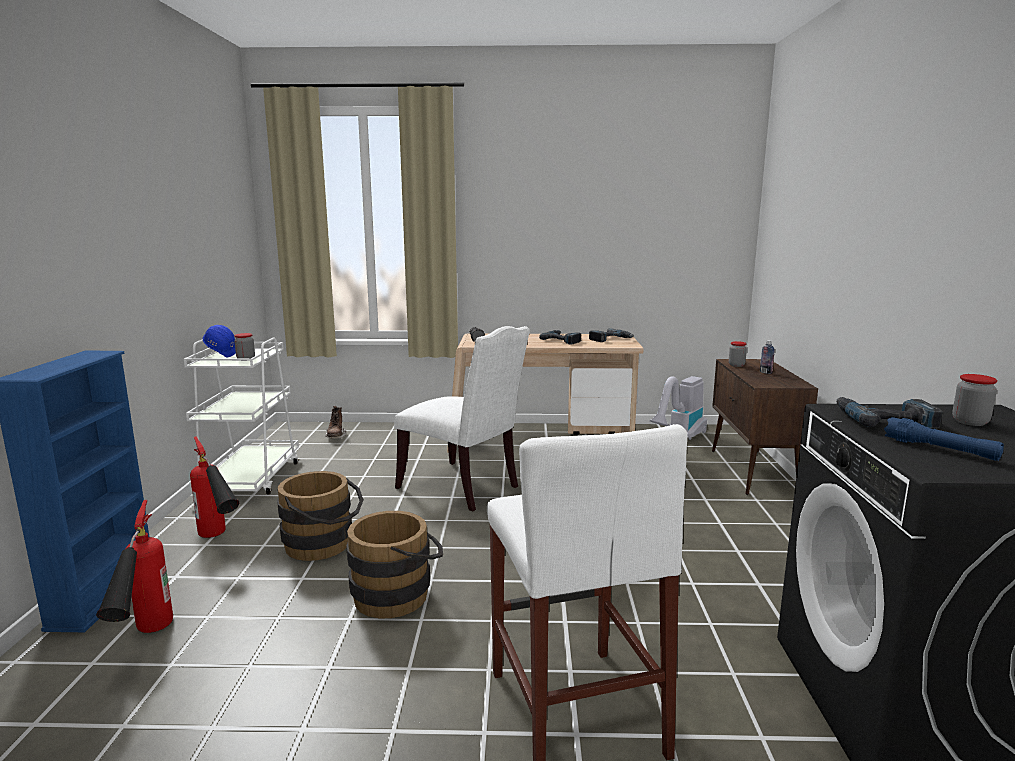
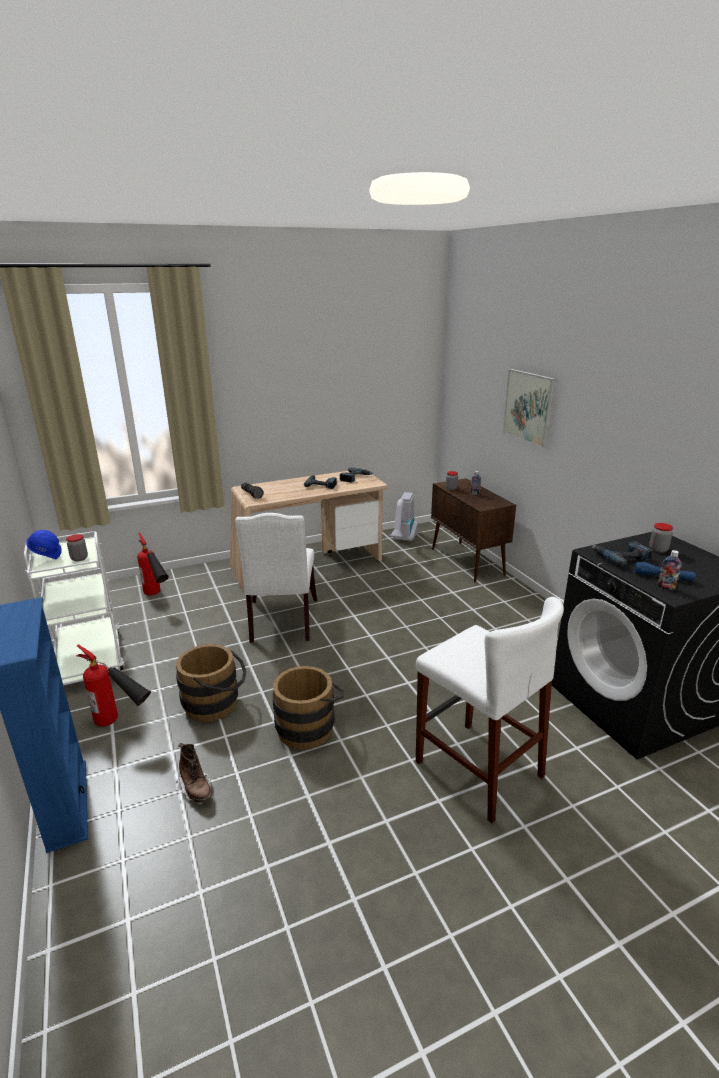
camera: 25 degrees left, 10 degrees up
(145, 643) = (150, 828): fire extinguisher -> fire extinguisher (157, 597)
(336, 436) = (128, 595): brown boot -> brown boot (196, 788)
(463, 488) = (282, 622): white chair -> white chair turned 75 degrees clockwise
(840, 244) = (528, 407): none -> picture
(931, 460) = (666, 587): none -> bottle

